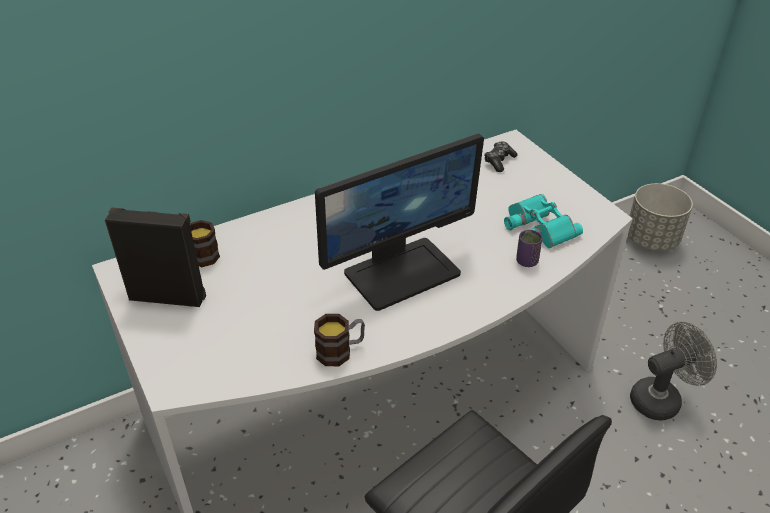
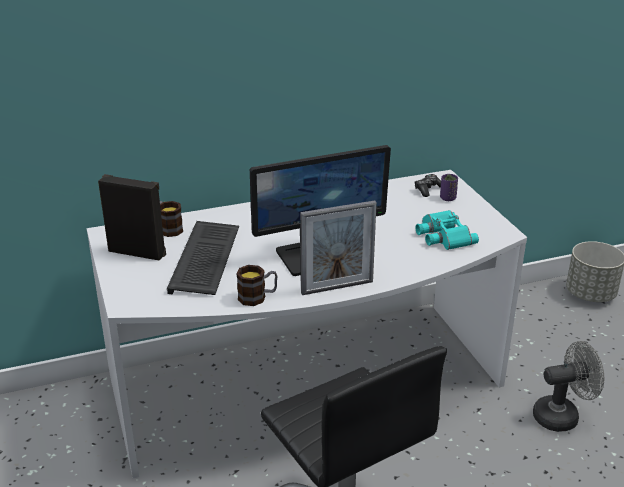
camera: 10 degrees right, 10 degrees down
(260, 299) = (206, 260): none -> keyboard
(435, 322) = (337, 287): none -> picture frame
(526, 261) = (425, 256): purple cup -> purple cup (447, 198)

